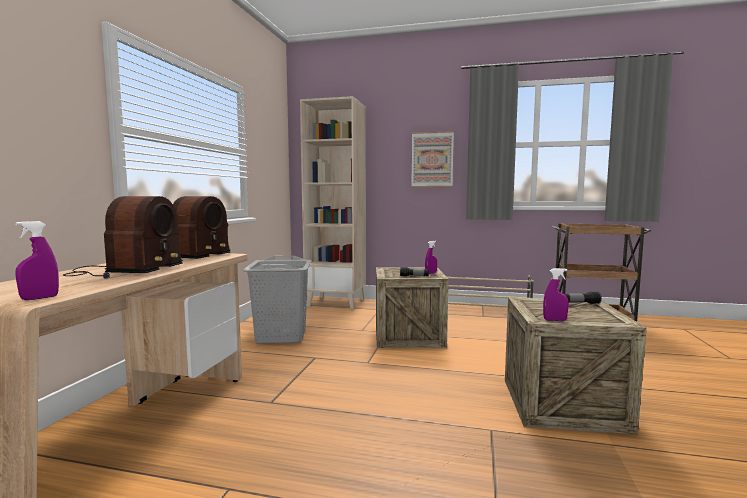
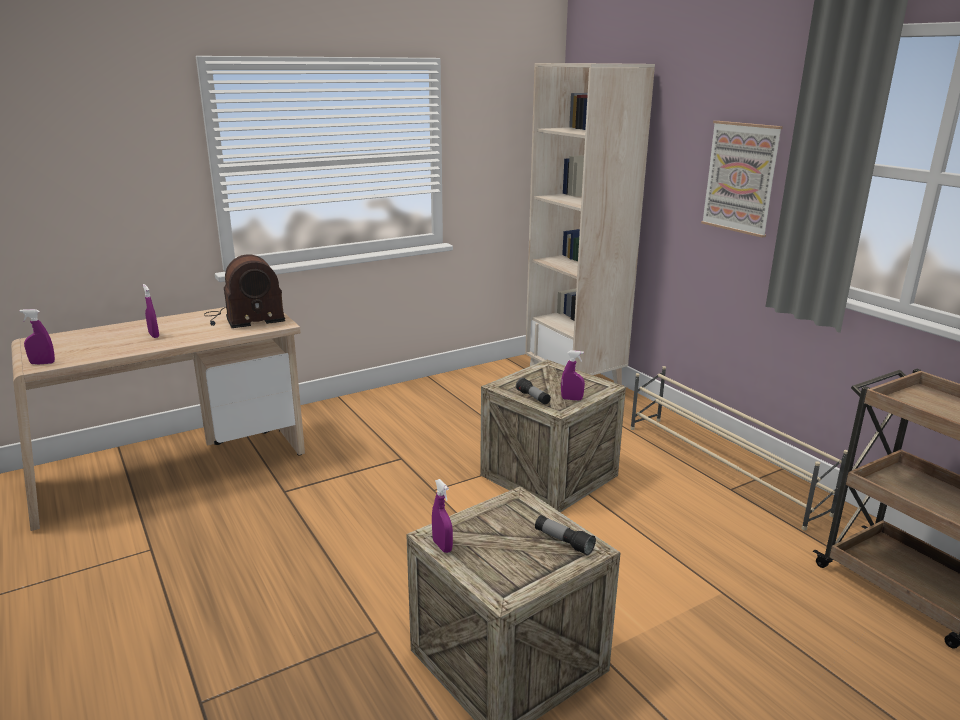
camera: 45 degrees right, 15 degrees up
(125, 271) = (154, 335): radio -> purple spray bottle
(280, 336) = (422, 414): grey laundry basket -> none

